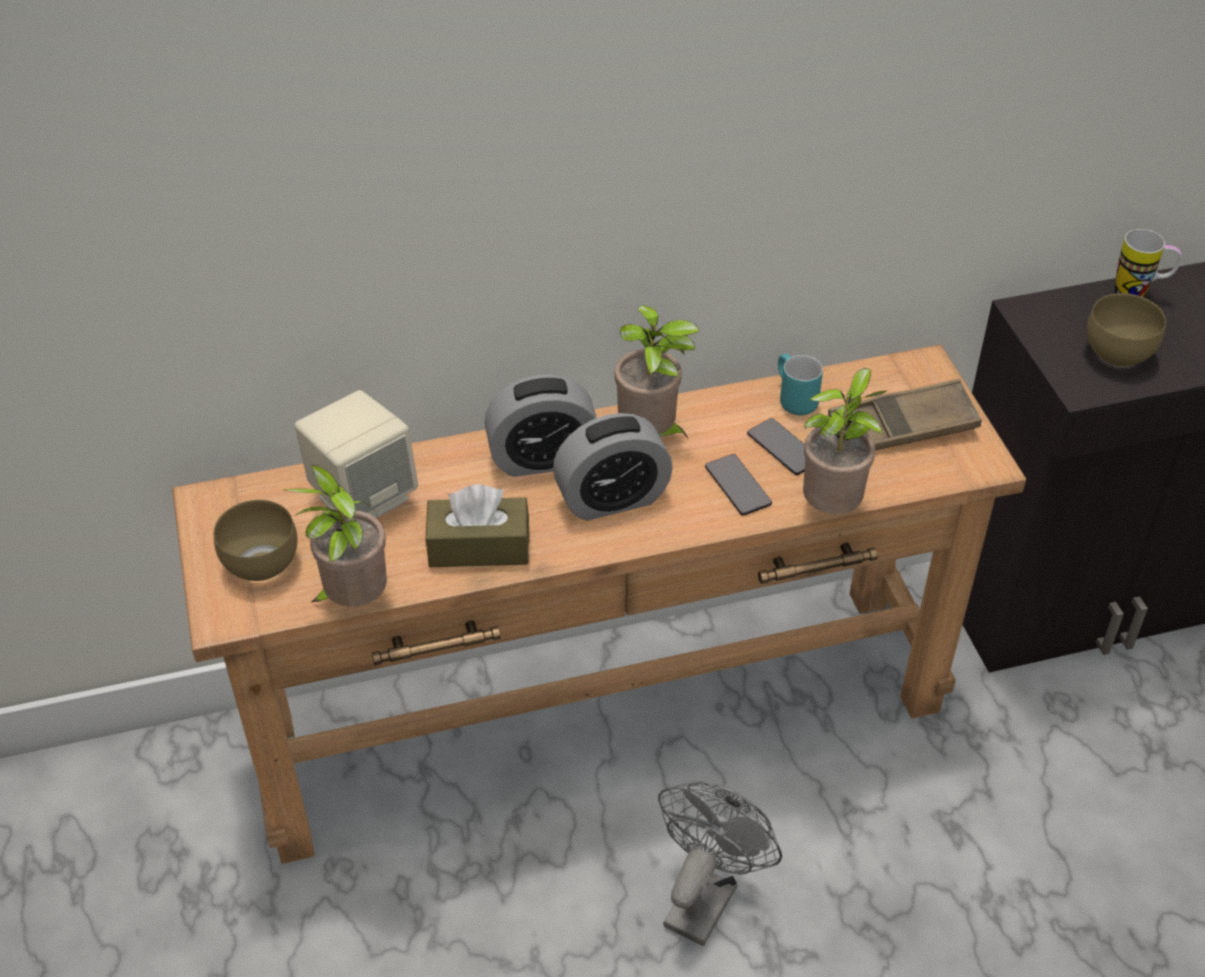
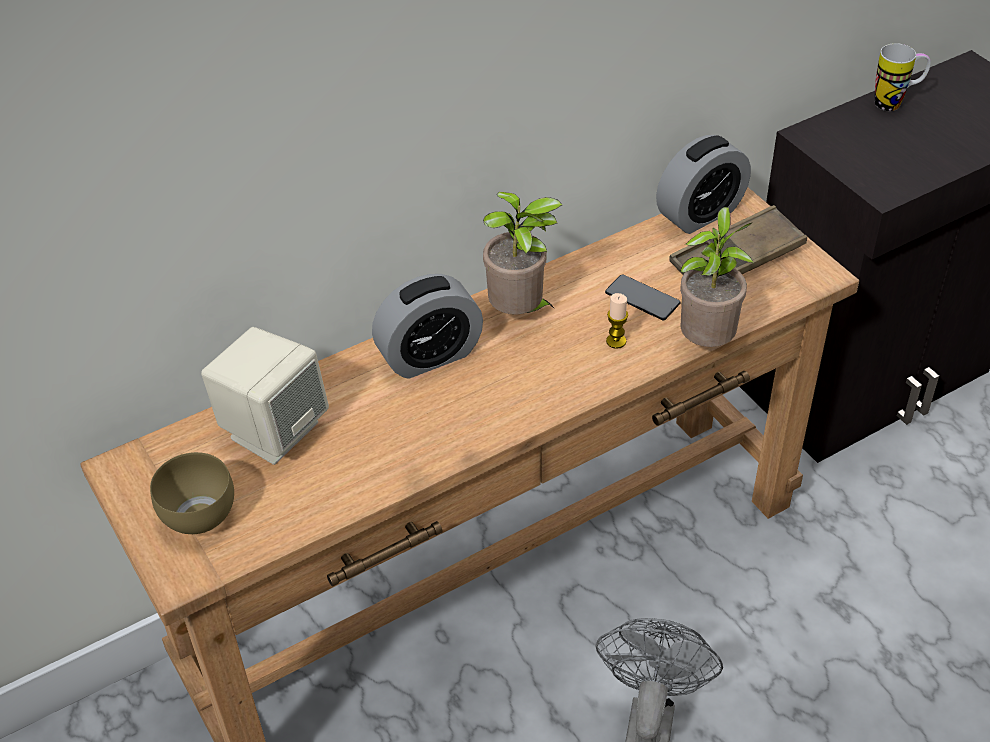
camera: 15 degrees left, 0 degrees up
(353, 600) = (302, 529): potted plant -> none
(479, 547) = (402, 450): brown tissue box -> none
(612, 499) = (508, 378): alarm clock -> alarm clock (700, 214)
(737, 486) = (616, 341): phone -> candle
(791, 399) = (631, 254): turquoise mug -> none
(1119, 355) = (902, 157): brown bowl -> none

